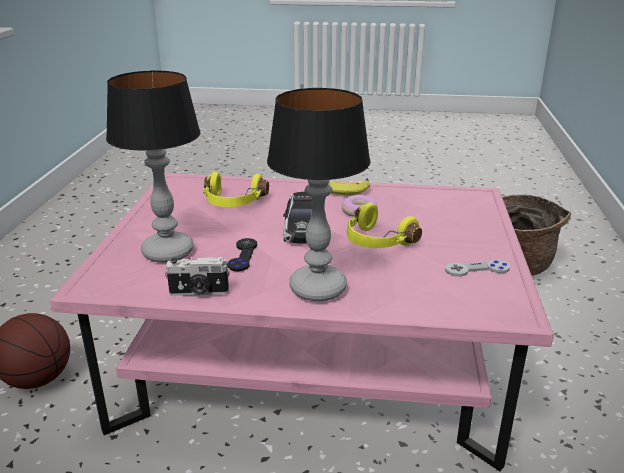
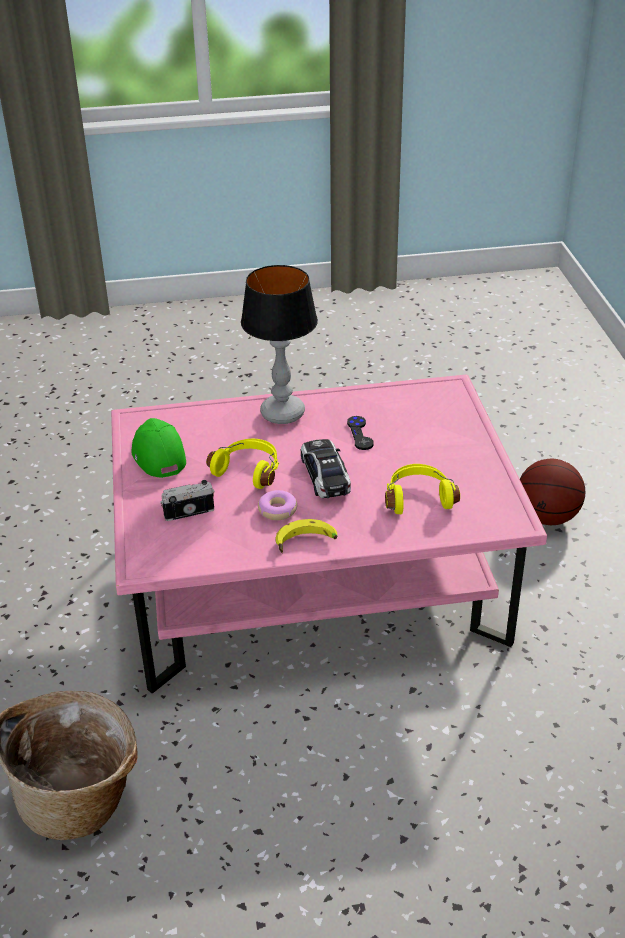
camera: 165 degrees right, 10 degrees up
(167, 252) = (426, 426): table lamp -> none
(199, 292) = (368, 395): camera -> camera (188, 511)
(477, 269) = (157, 455): grey game controller -> green cap

